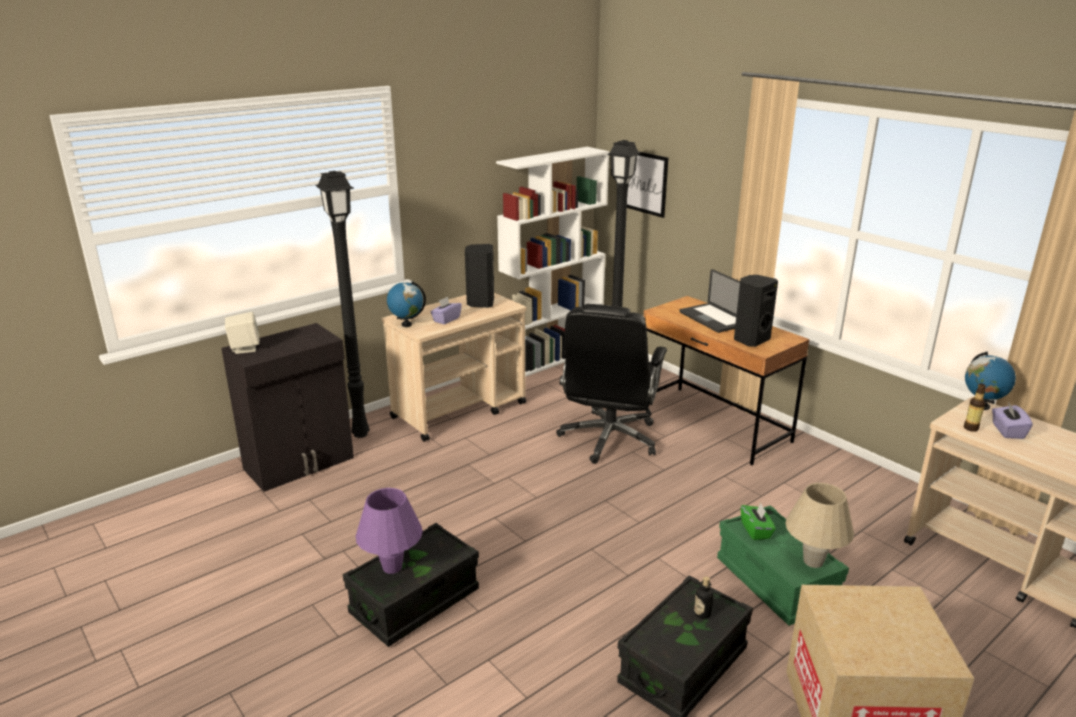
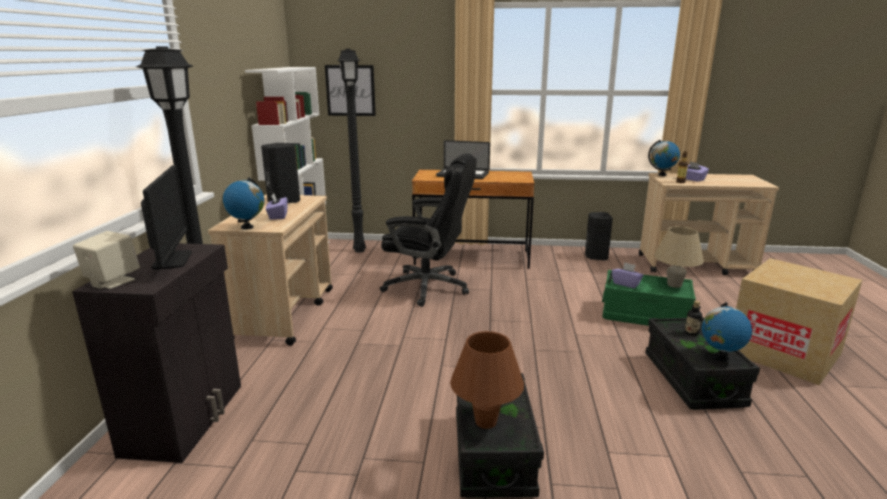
camera: 45 degrees left, 5 degrees down
(295, 342) = (172, 260): none -> monitor
(392, 567) = (486, 422): purple table lamp -> brown table lamp
(609, 439) = (428, 287): black office chair -> black office chair turned 45 degrees counterclockwise
(672, 649) = (720, 357): none -> globe
(750, 340) = (506, 178): black speaker -> black speaker (595, 257)
(756, 531) = (626, 284): green tissue box -> purple tissue box

